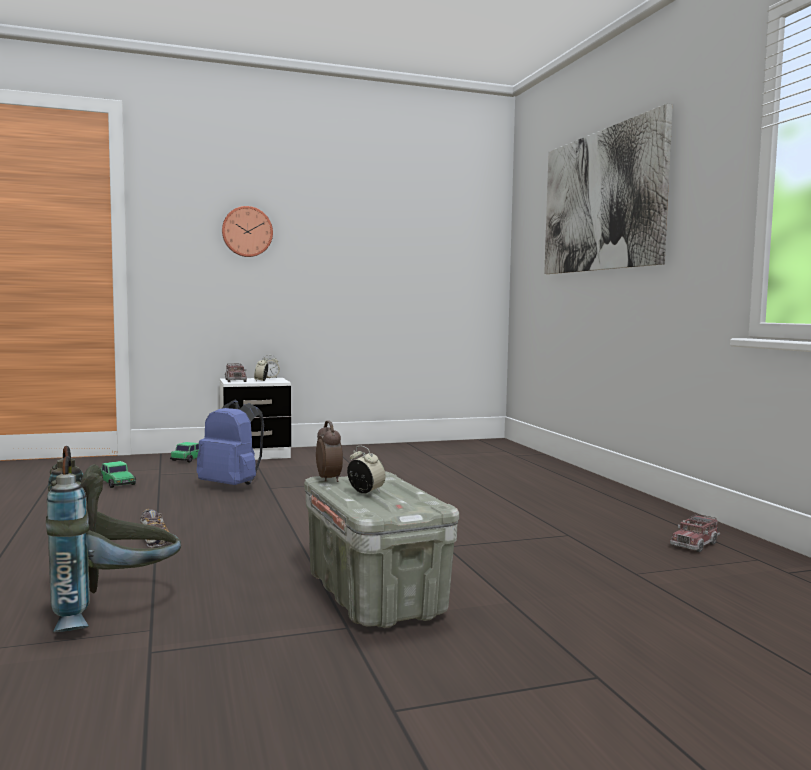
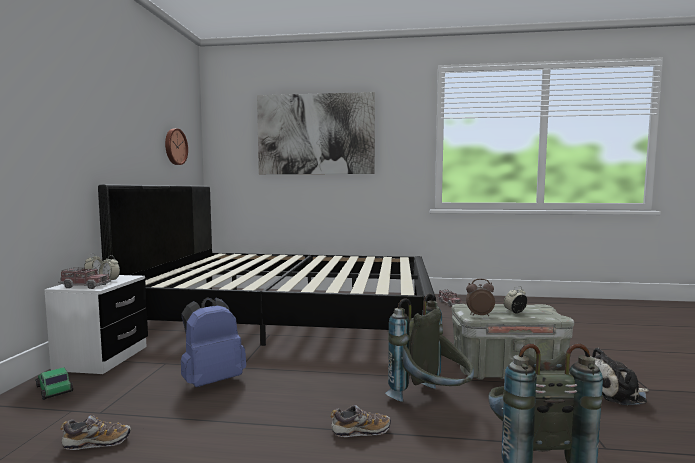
camera: 65 degrees left, 0 degrees up
(116, 483) = (97, 442): toy car -> shoe
(232, 561) = (432, 403): none -> grey backpack
(247, 232) = (54, 122): wall clock -> wall clock (175, 146)
(347, 676) = (617, 393): none -> plush toy
(455, 478) = (291, 314): none -> black bed

